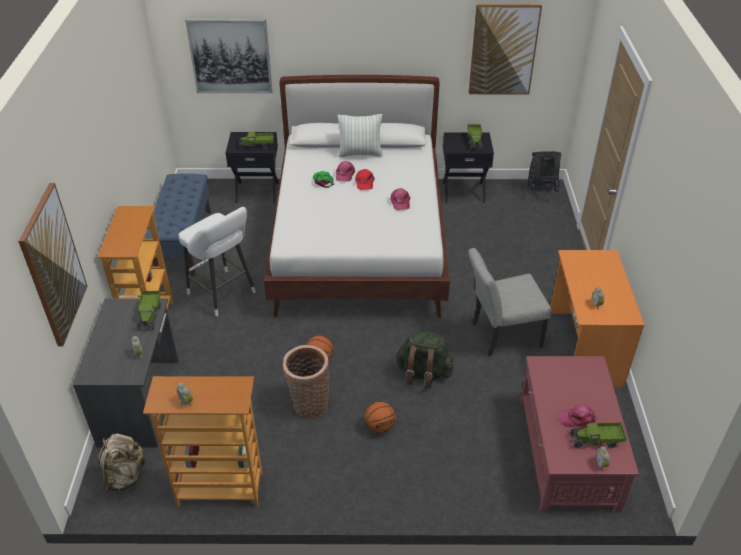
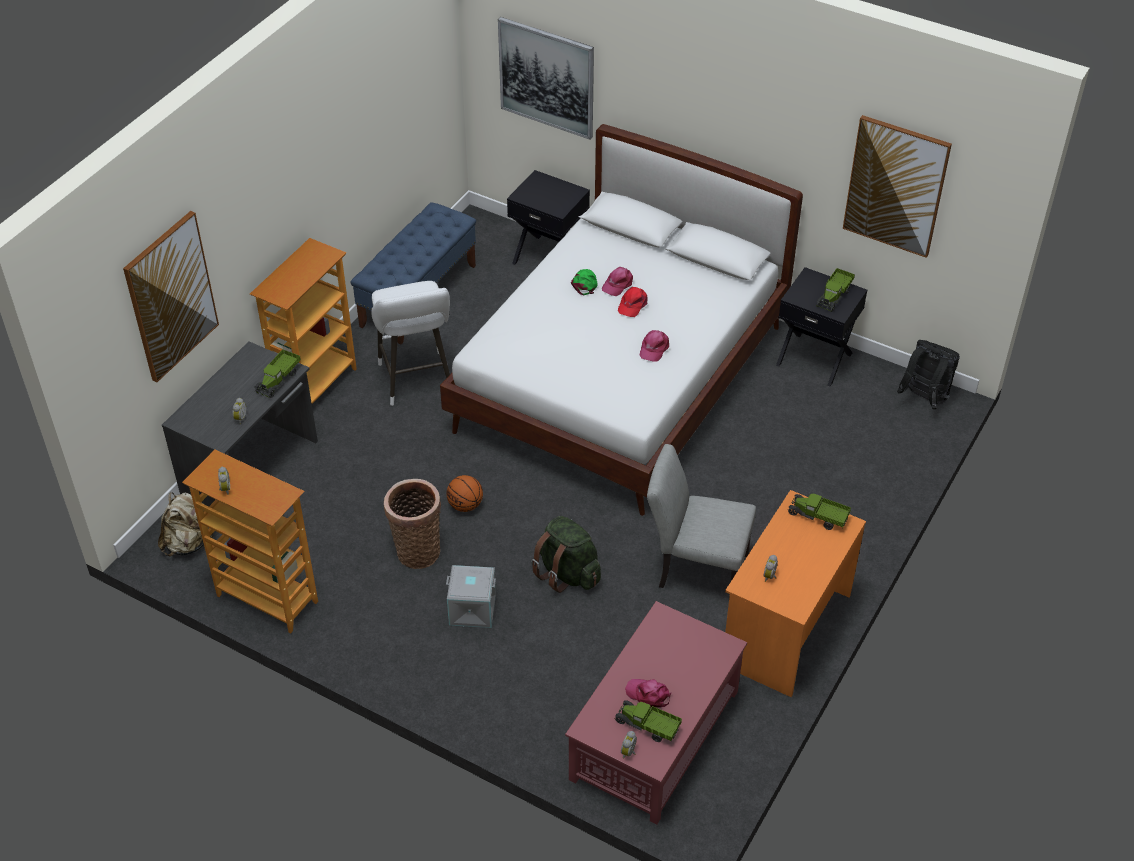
camera: 30 degrees right, 5 degrees up
(257, 145) = (551, 201): toy truck -> toy truck (818, 517)
(360, 153) = (661, 261): pillow -> none
(379, 427) = (472, 610): basketball -> grey storage box

